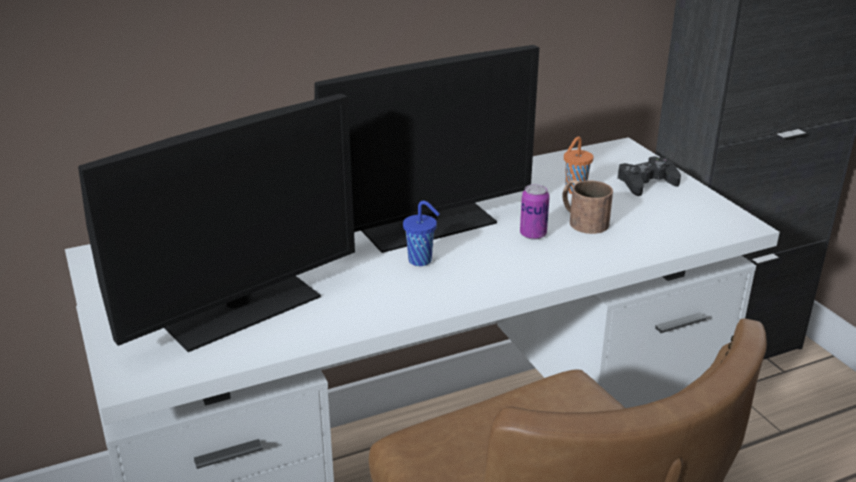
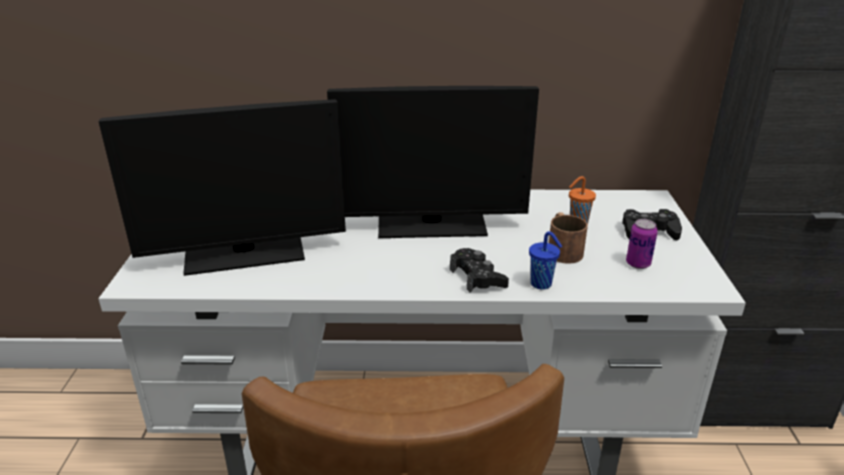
camera: 25 degrees right, 0 degrees up
(421, 261) = (401, 251): blue cup -> blue cup (542, 284)
(526, 268) = (477, 277): none -> black game controller
(533, 234) = (509, 251): can -> can (638, 264)

